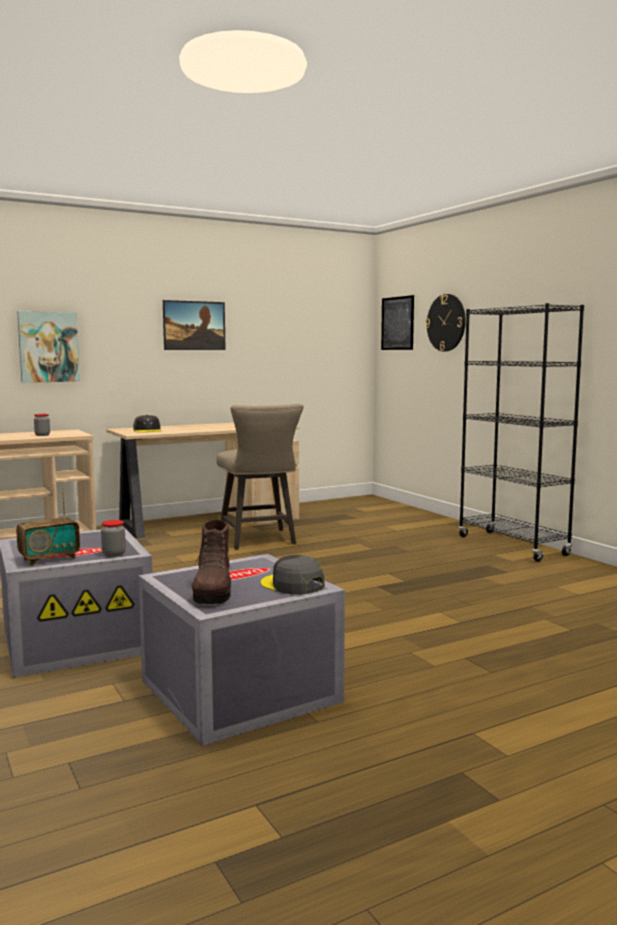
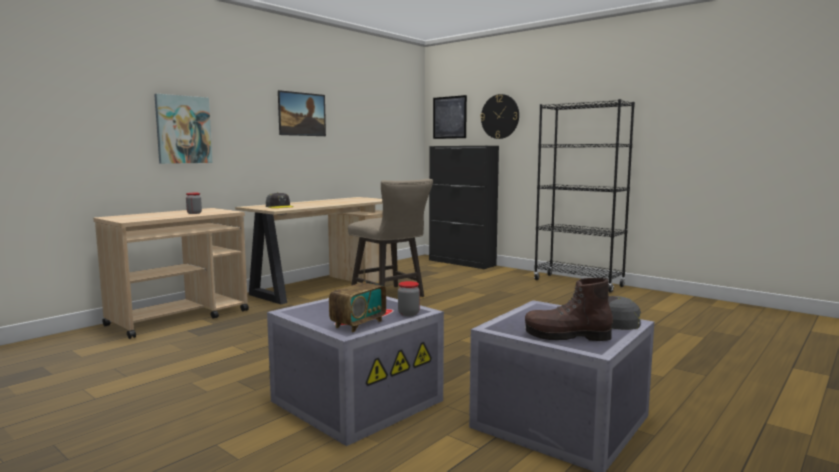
camera: 20 degrees left, 0 degrees up
(213, 593) = (567, 336): brown boot -> brown boot turned 120 degrees clockwise
(401, 508) = (462, 263): none -> black cabinet

